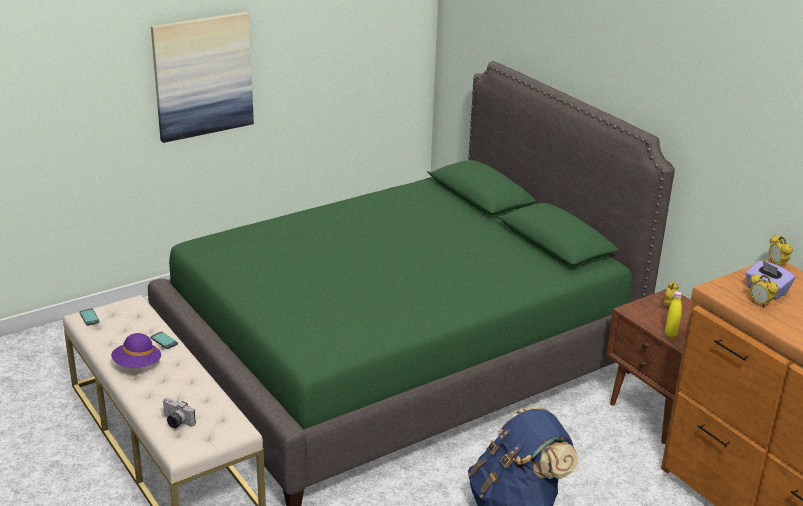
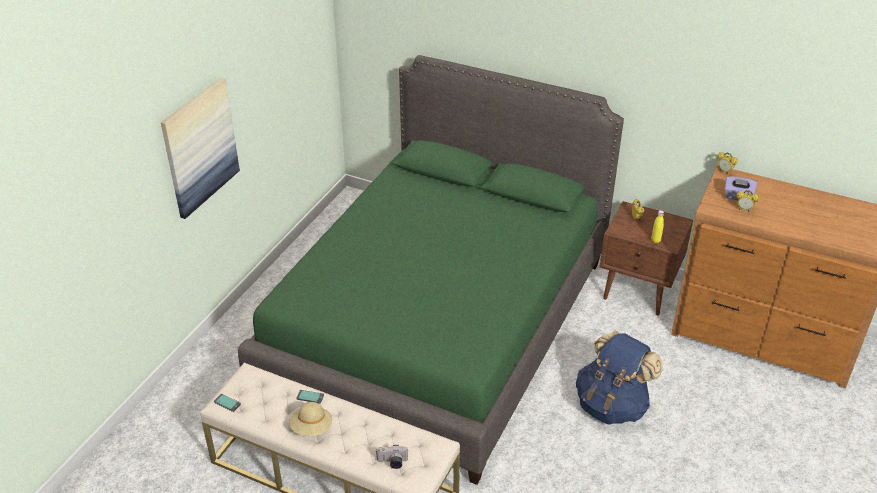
camera: 30 degrees left, 10 degrees up
(137, 365) = (311, 428): purple hat -> beige hat

